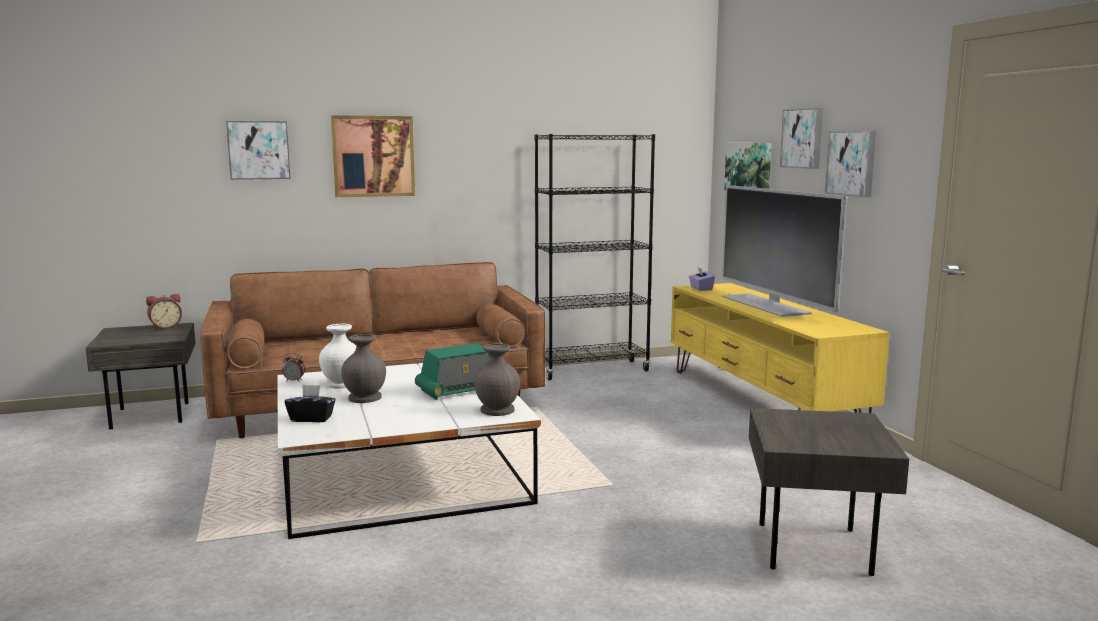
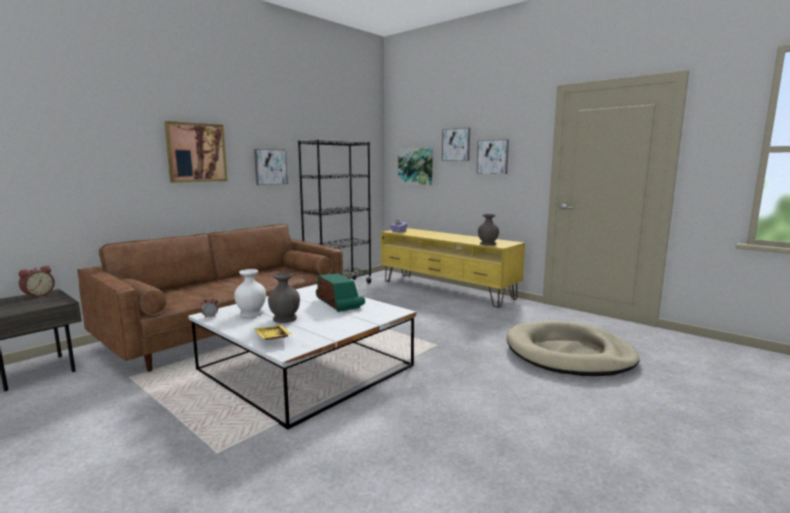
camera: 30 degrees left, 0 degrees up
(259, 150) = (108, 145): picture -> picture (270, 167)
(311, 418) = (271, 338): black tissue box -> yellow tray
(461, 389) = (339, 303): radio -> radio turned 60 degrees counterclockwise
(497, 410) = (383, 311): grey vase -> grey vase (488, 244)
(766, 305) = (446, 236): television -> none
(817, 550) = (569, 354): grey side table -> beige dog bed

